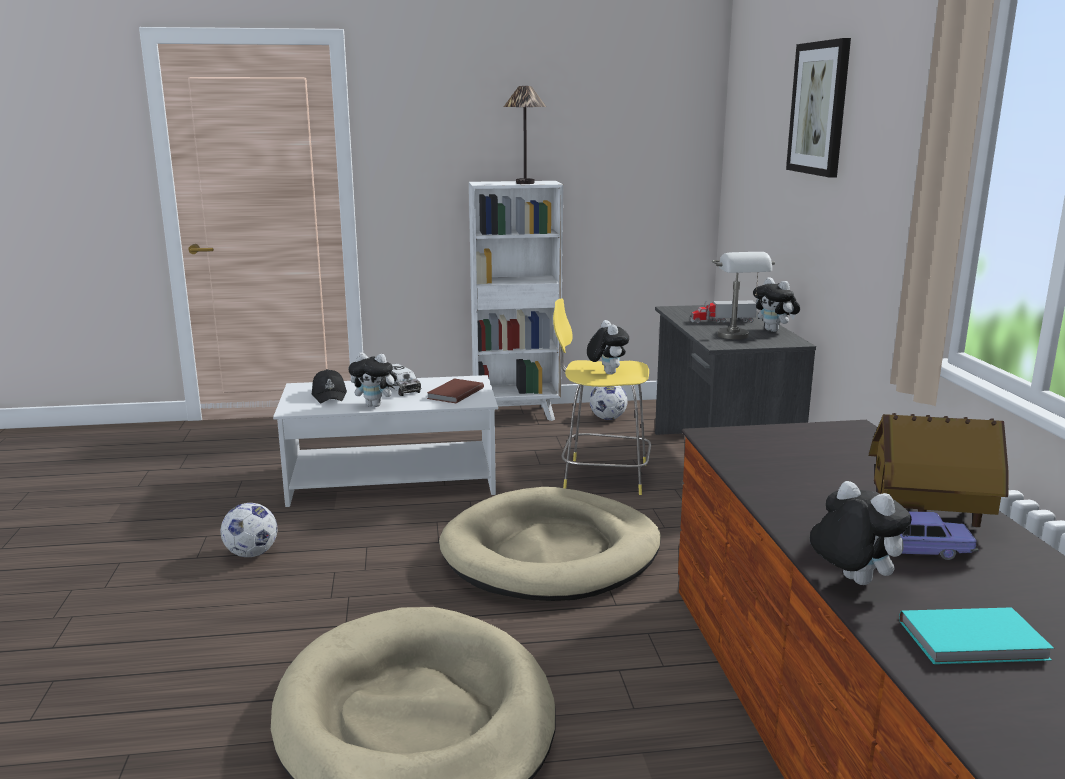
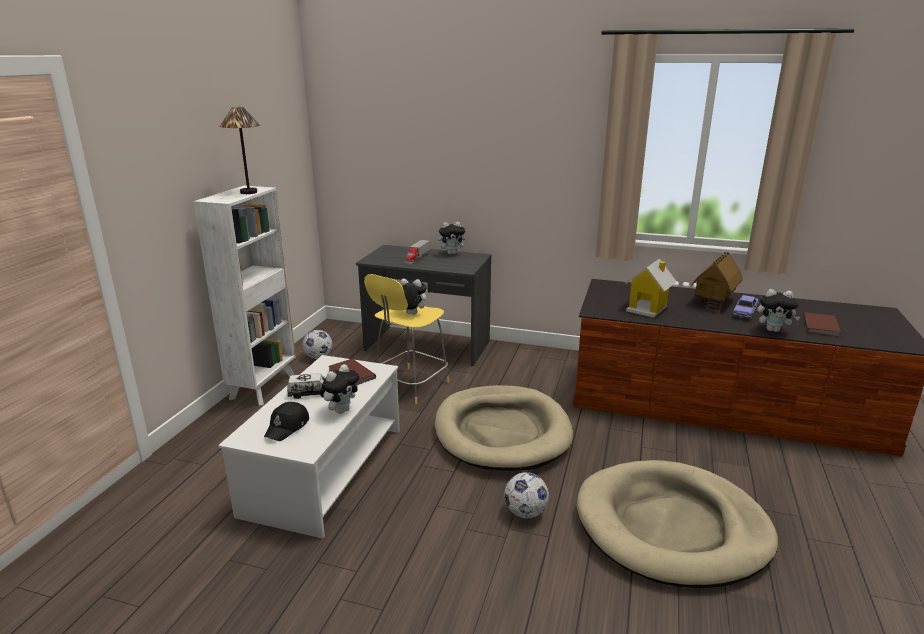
camera: 65 degrees left, 5 degrees up
(251, 554) = (402, 571): football -> football (525, 512)
(329, 395) = (287, 427): black cap -> black cap turned 105 degrees clockwise
(738, 338) = (458, 263): grey table lamp -> none
(787, 467) = (647, 308): none -> toy house
(819, 108) = (462, 113): picture -> none
(851, 581) = (773, 330): plush toy -> plush toy turned 150 degrees counterclockwise
(975, 641) = (821, 326): turquoise book -> brown book

